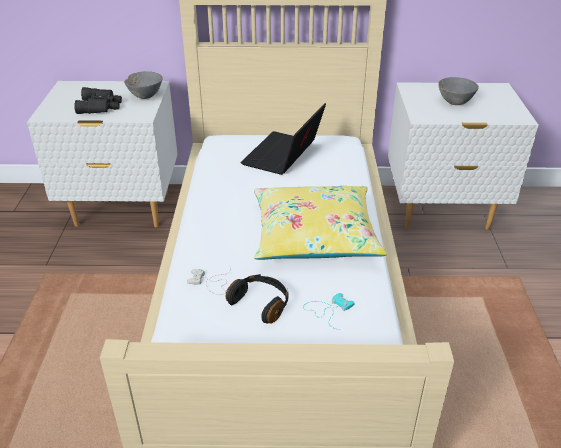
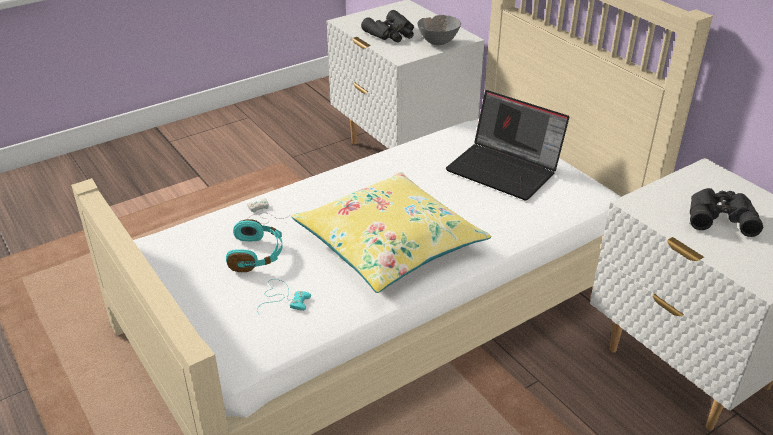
camera: 55 degrees right, 0 degrees up
(261, 303) = (257, 255): black headphones -> turquoise headphones
(283, 156) = (505, 169): laptop -> laptop turned 135 degrees counterclockwise
(454, 102) = (720, 215): grey bowl -> black binoculars

